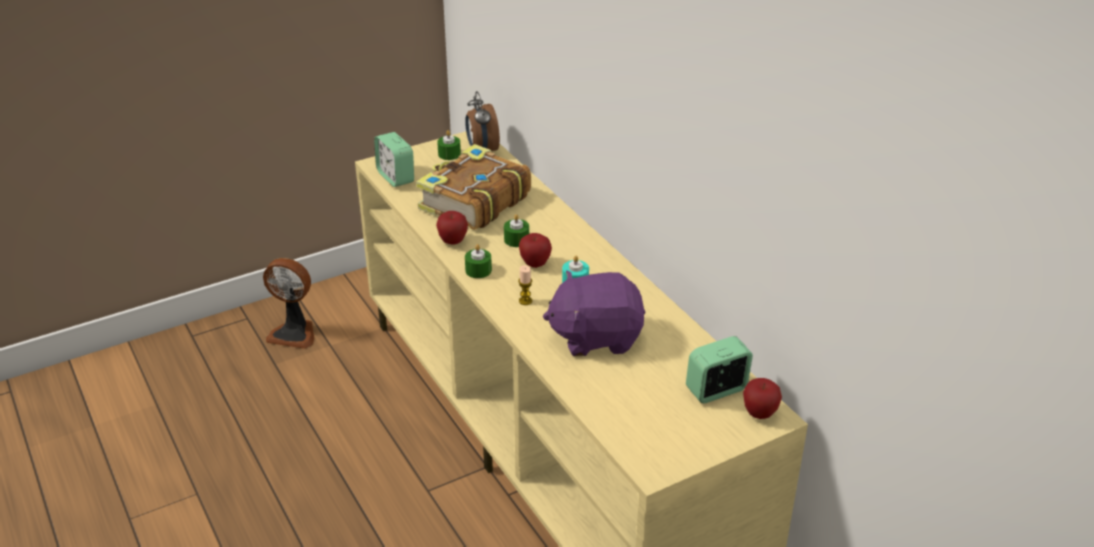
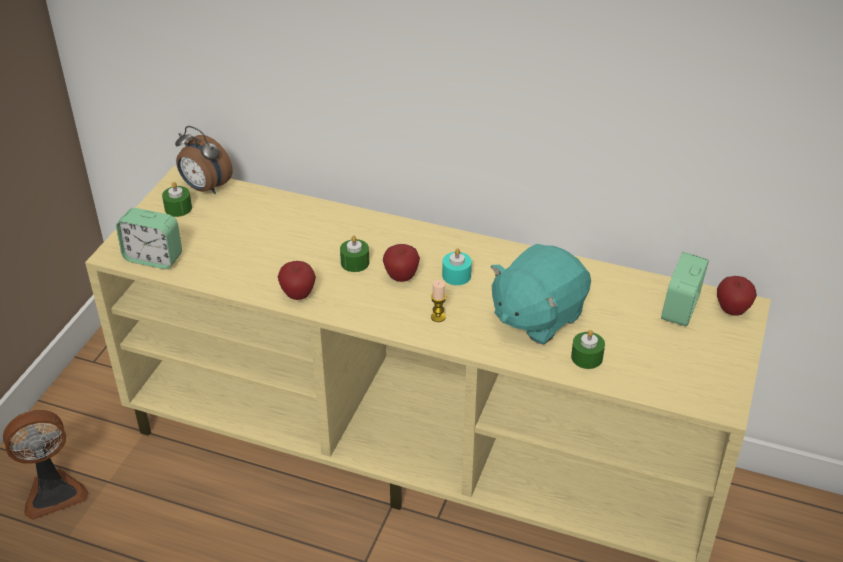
camera: 40 degrees left, 5 degrees up
(473, 202) = (266, 246): book -> none
(478, 270) = (359, 310): green candle -> green candle (586, 357)
(596, 336) = (536, 316): purple plush toy -> turquoise plush toy

